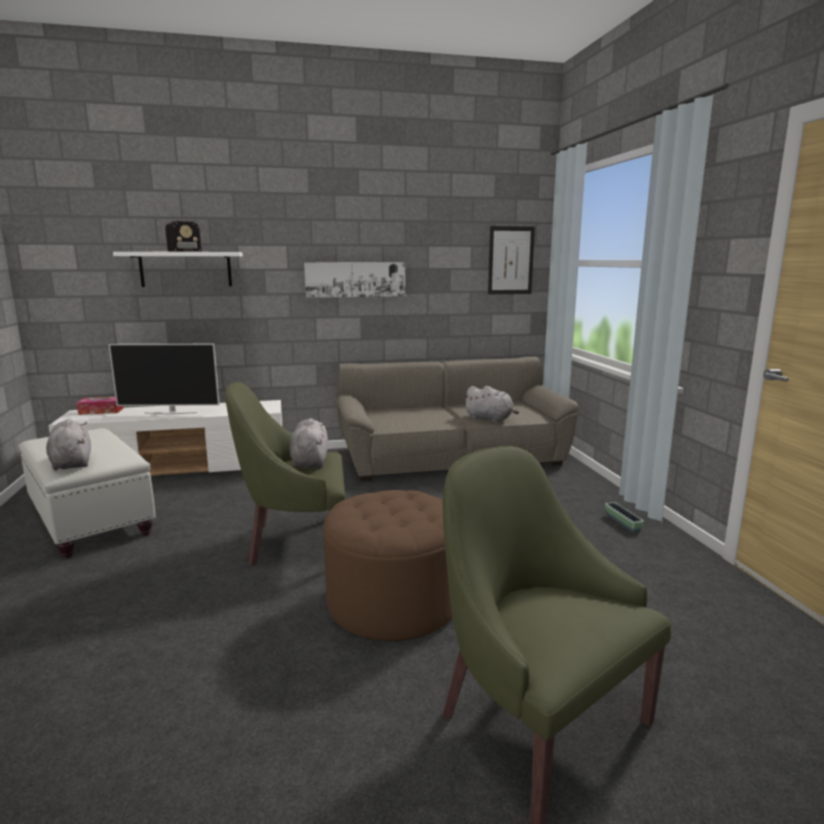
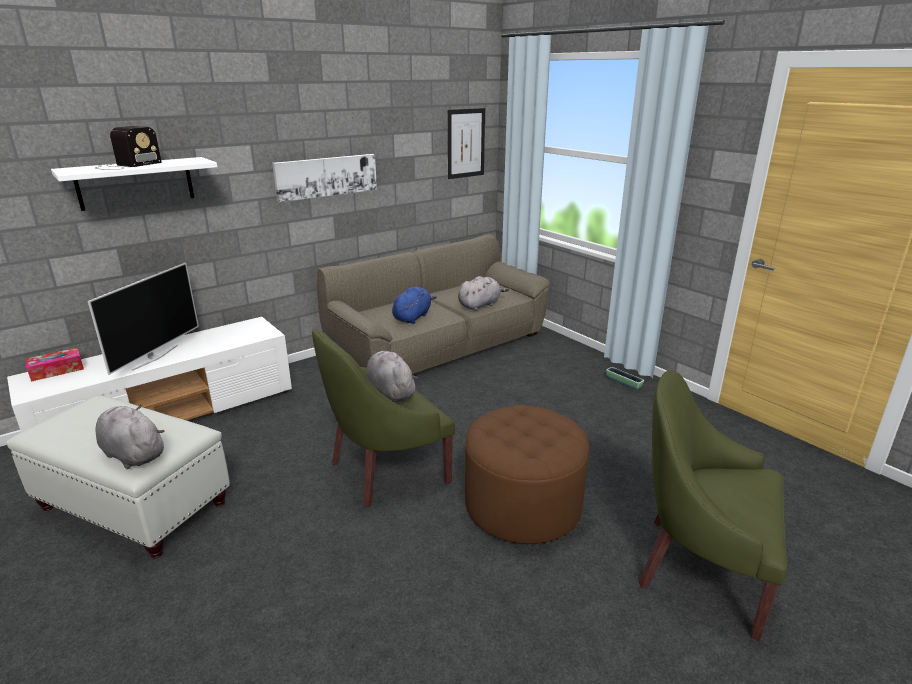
camera: 25 degrees left, 10 degrees up
(171, 413) = (155, 357): television -> television turned 45 degrees counterclockwise
(413, 419) = (413, 317): none -> blue plush toy
(490, 419) = (480, 305): grey plush toy -> grey plush toy turned 45 degrees counterclockwise

